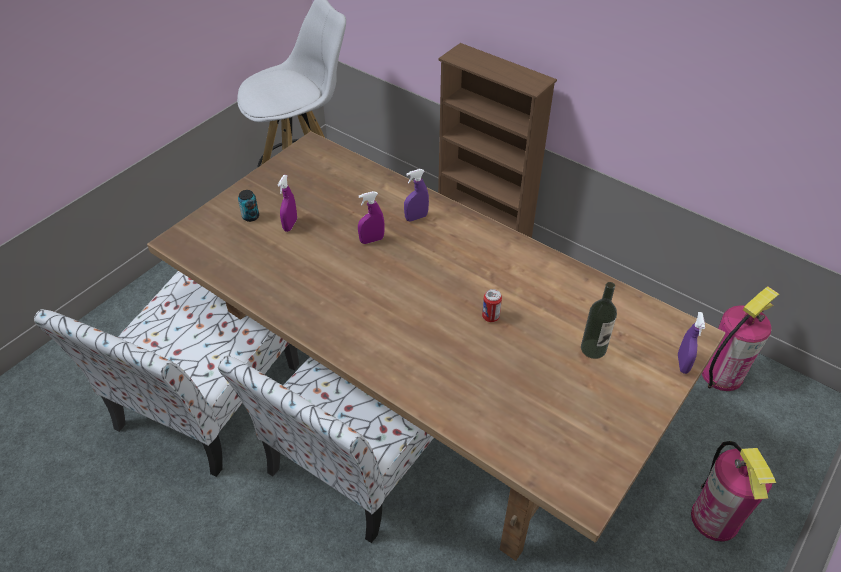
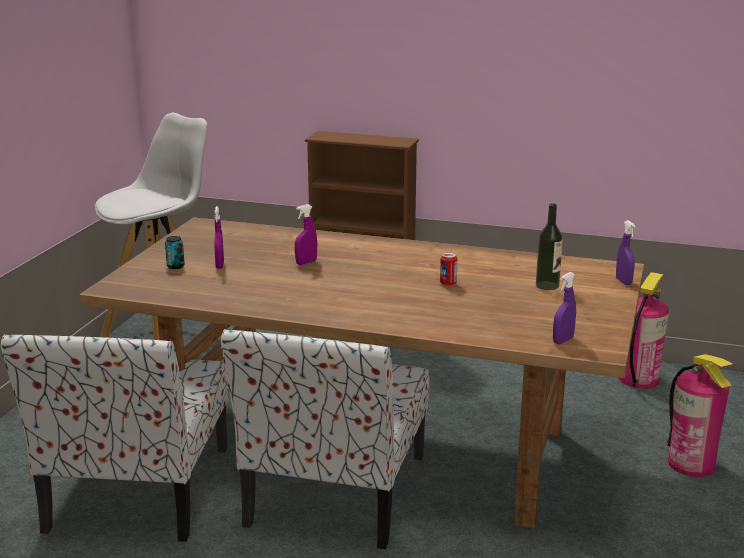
camera: 20 degrees left, 25 degrees down
(416, 217) = (337, 247): purple spray bottle -> purple spray bottle (563, 340)

